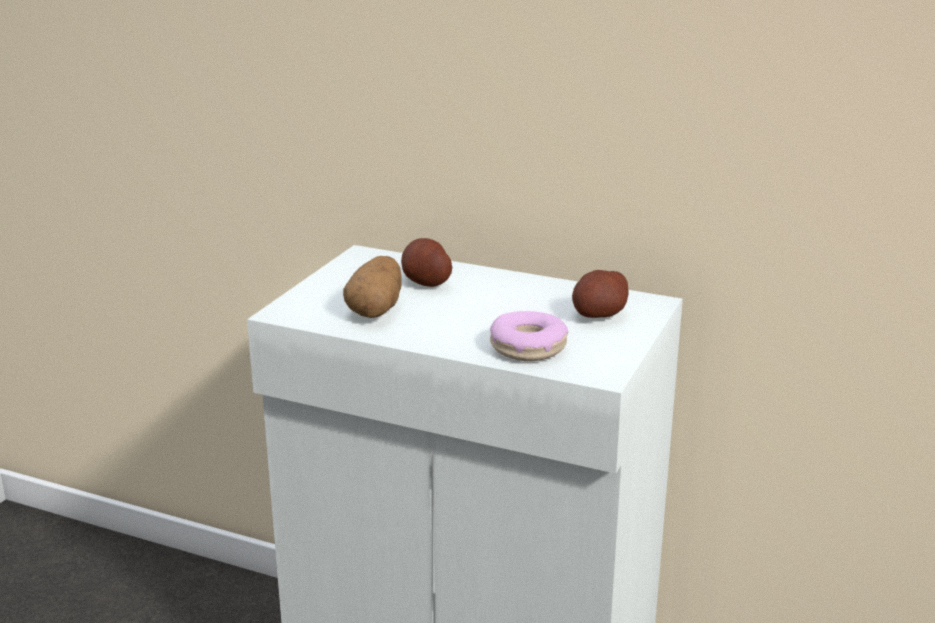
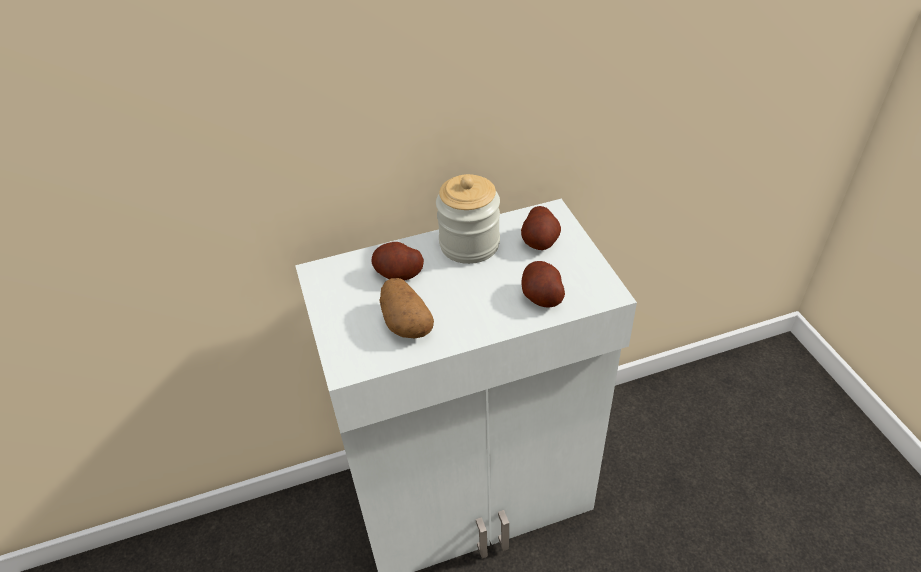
camera: 40 degrees left, 20 degrees up
(525, 290) = (469, 244): none -> jar
(528, 347) = (542, 296): donut -> potato

